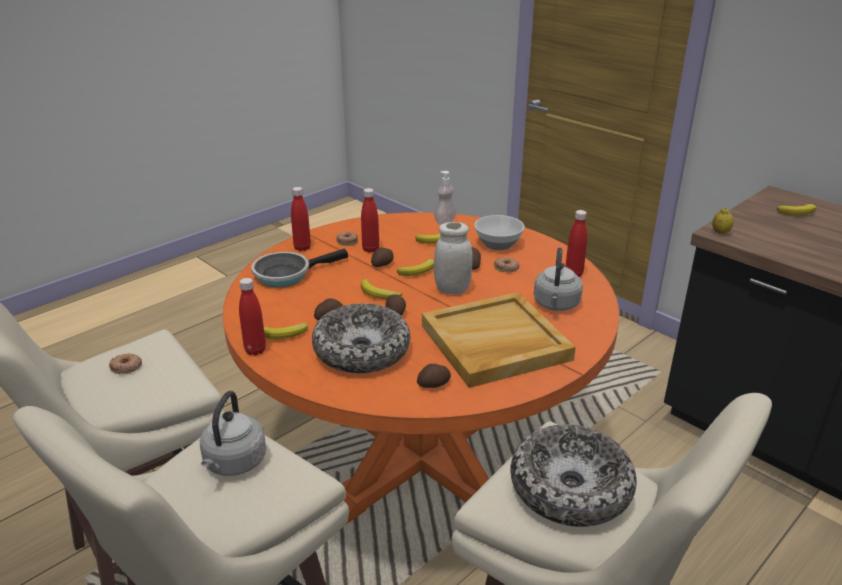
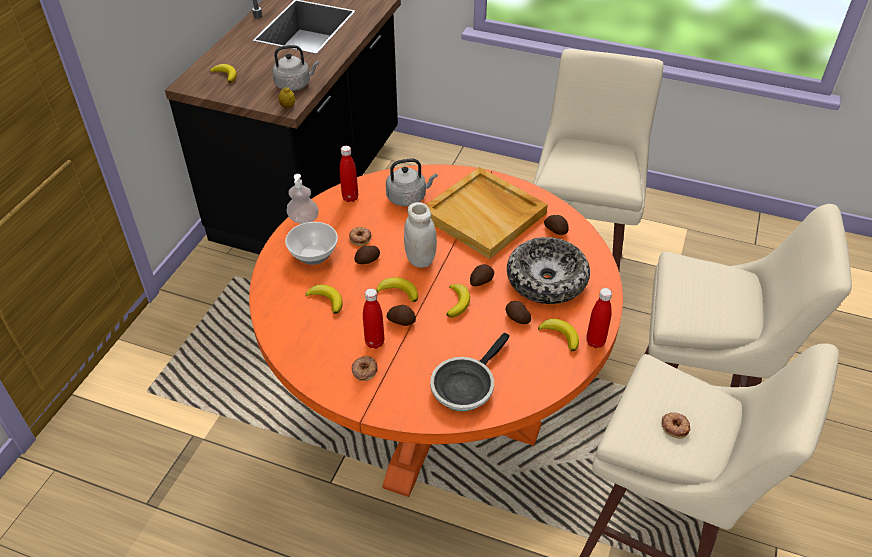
camera: 115 degrees left, 15 degrees up
(234, 463) = (699, 298): grey kettle -> grey kettle (295, 84)
(286, 274) = (465, 386): frying pan -> frying pan turned 90 degrees clockwise
(302, 248) = (402, 402): red bottle -> none
(445, 221) = (275, 308): soap dispenser -> soap dispenser (303, 219)
(570, 488) = (593, 162): bowl -> none

